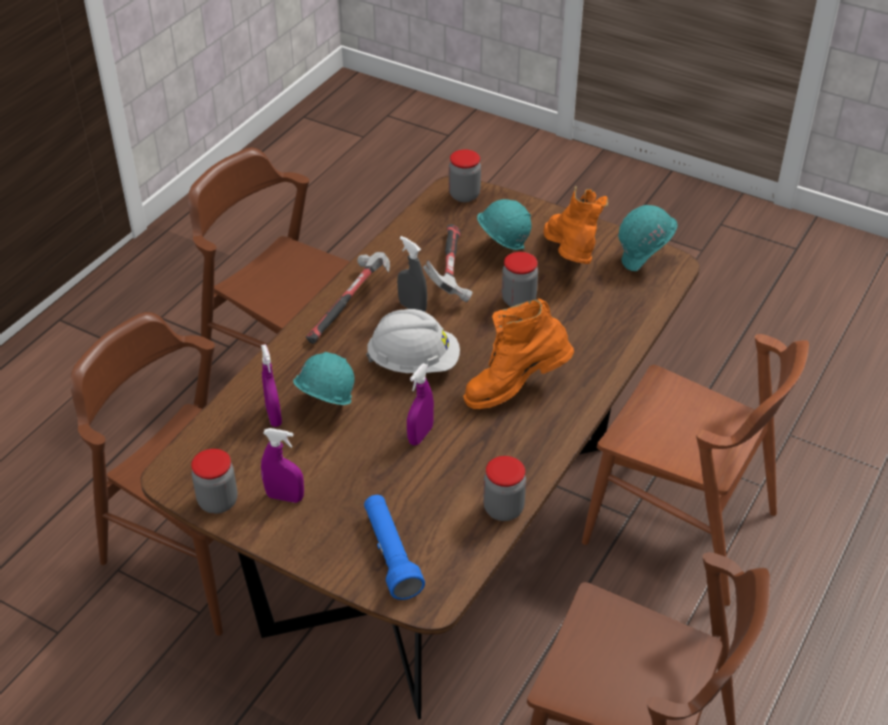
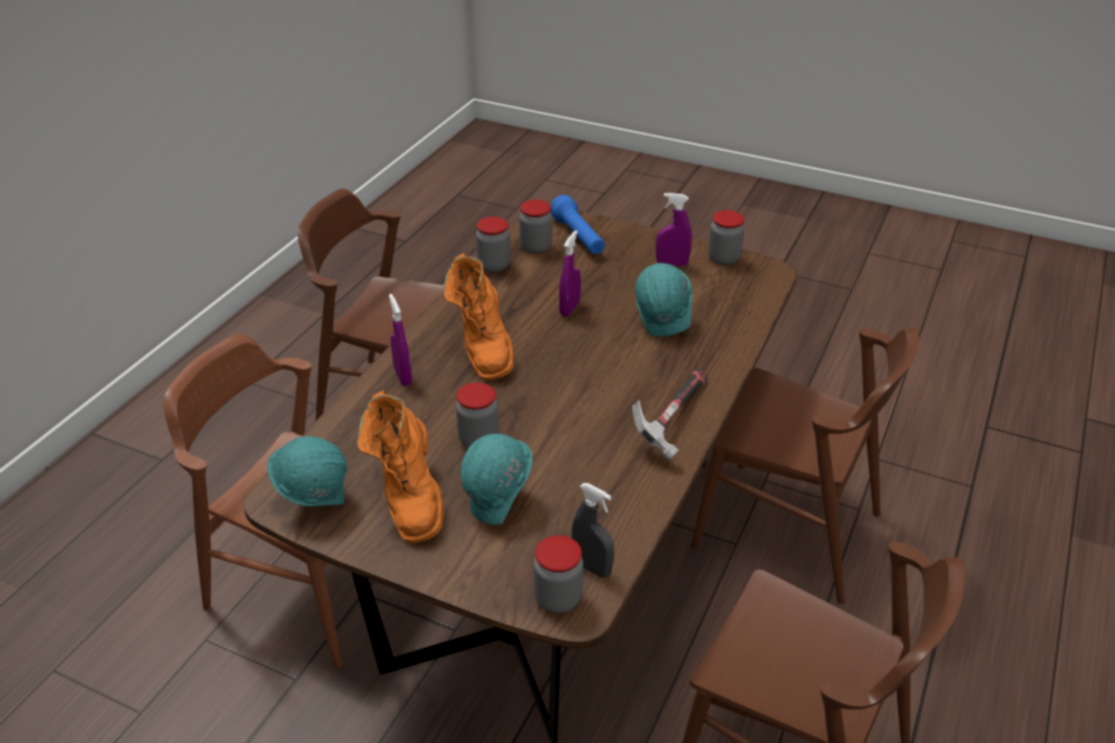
camera: 175 degrees right, 5 degrees down
(274, 416) = (707, 315): purple spray bottle -> purple spray bottle (403, 376)
(412, 308) = (601, 423): grey spray bottle -> grey spray bottle (592, 567)
(414, 363) = (587, 367): white hard hat -> none
(449, 538) = (536, 247): none -> jar
(450, 272) = (563, 470): hammer -> none
(515, 389) = (483, 349): orange boot -> orange boot turned 105 degrees clockwise

